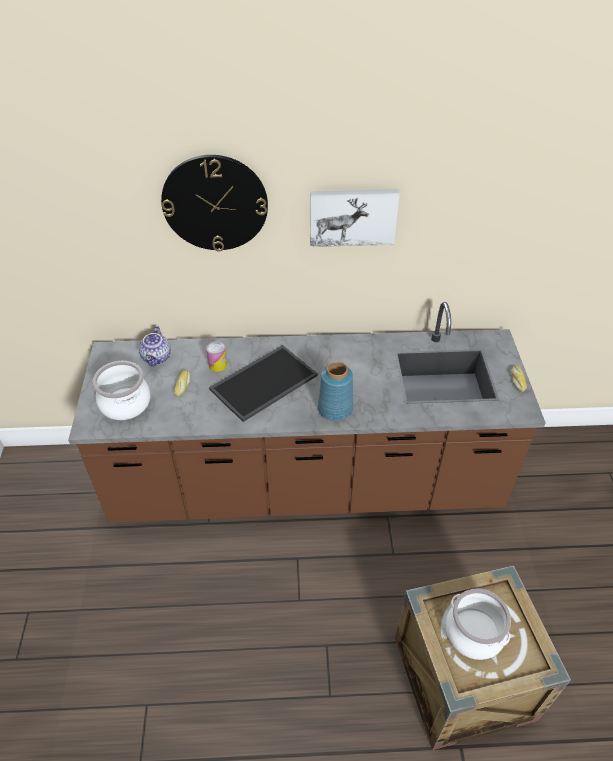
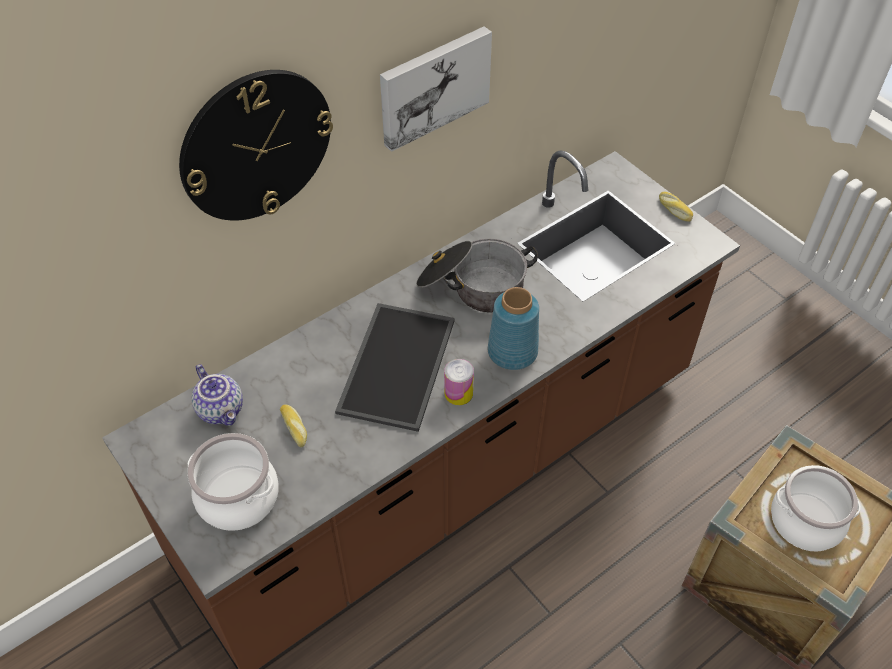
camera: 35 degrees left, 5 degrees up
(218, 365) = (316, 375): can -> can (458, 393)
(345, 363) = (473, 287): none -> cooking pot

